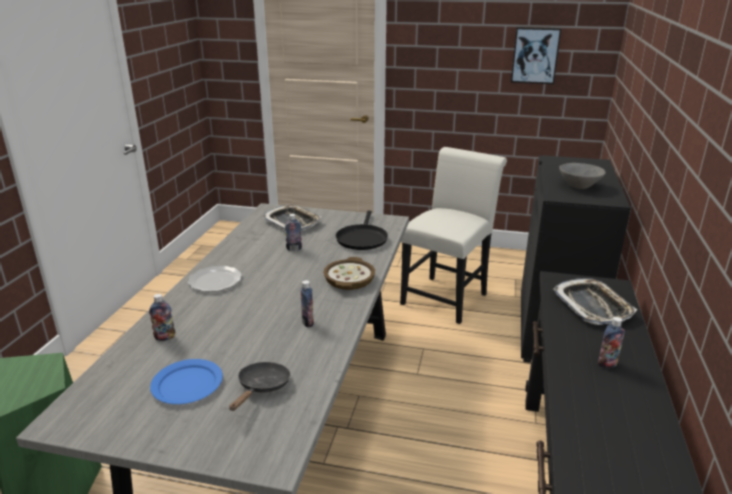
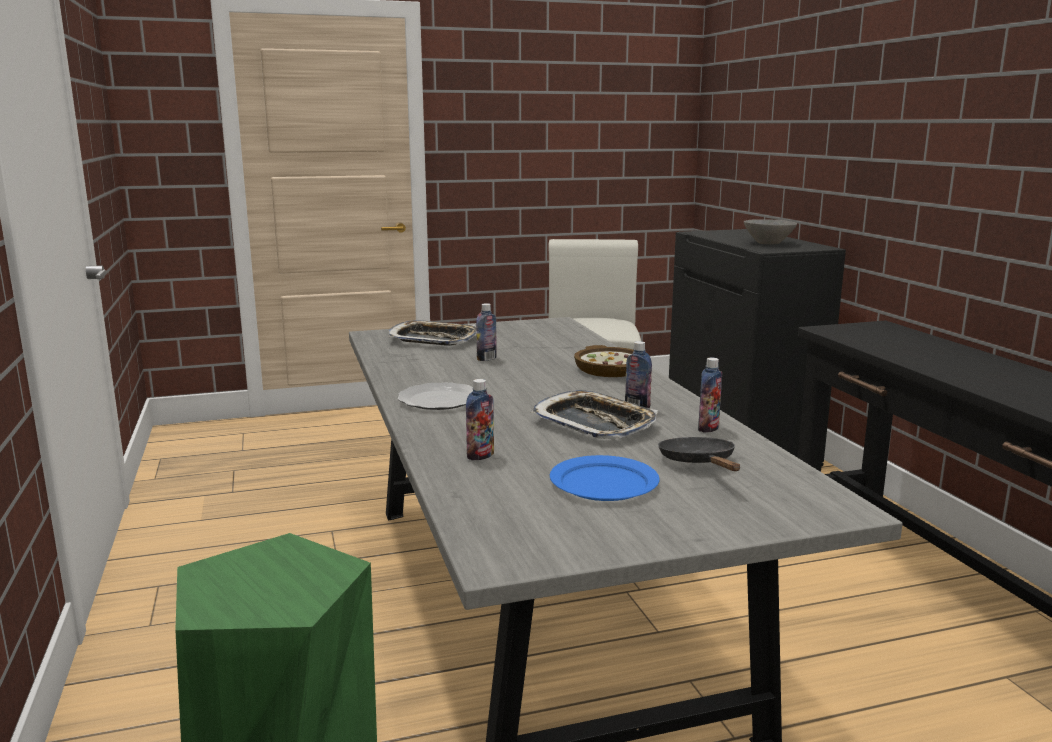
camera: 30 degrees left, 10 degrees down
(362, 238) = (553, 339): black frying pan -> none
(535, 55) = (611, 128): picture -> none
(592, 306) = (893, 339): tray -> tray (594, 423)
(607, 364) = (983, 368): bottle -> bottle (708, 428)

